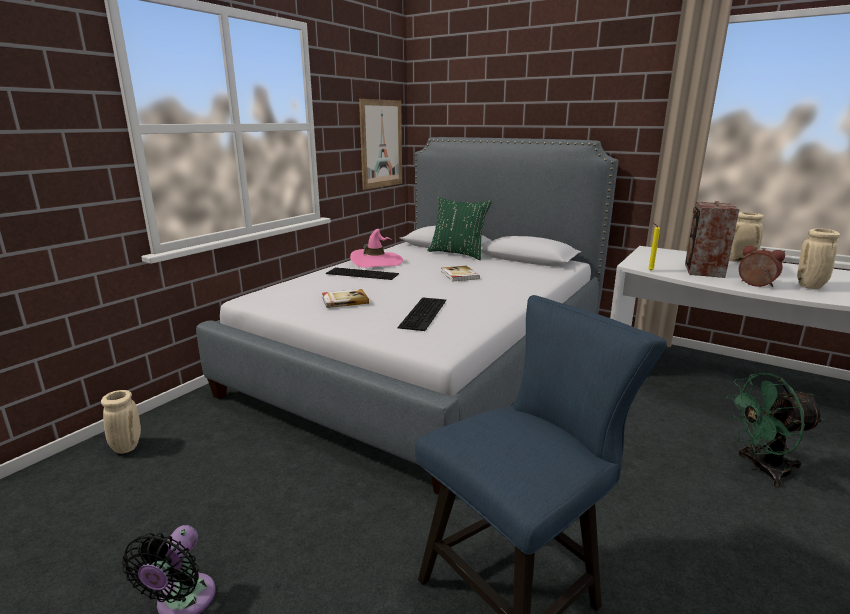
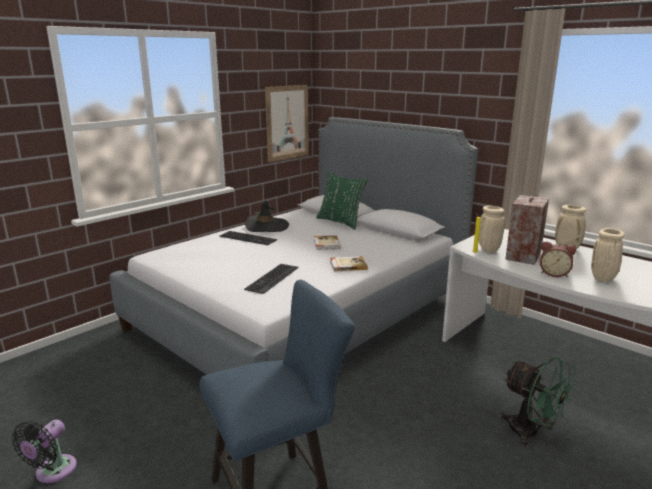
camera: 10 degrees right, 0 degrees up
(127, 447) = (50, 362): beige vase -> beige vase (488, 249)
(344, 300) = (219, 262): book -> book (348, 265)
(376, 261) = (267, 226): pink hat -> black hat
(755, 285) = (554, 273): alarm clock -> alarm clock turned 150 degrees clockwise
(761, 469) = (531, 433): green fan -> green fan turned 135 degrees counterclockwise

